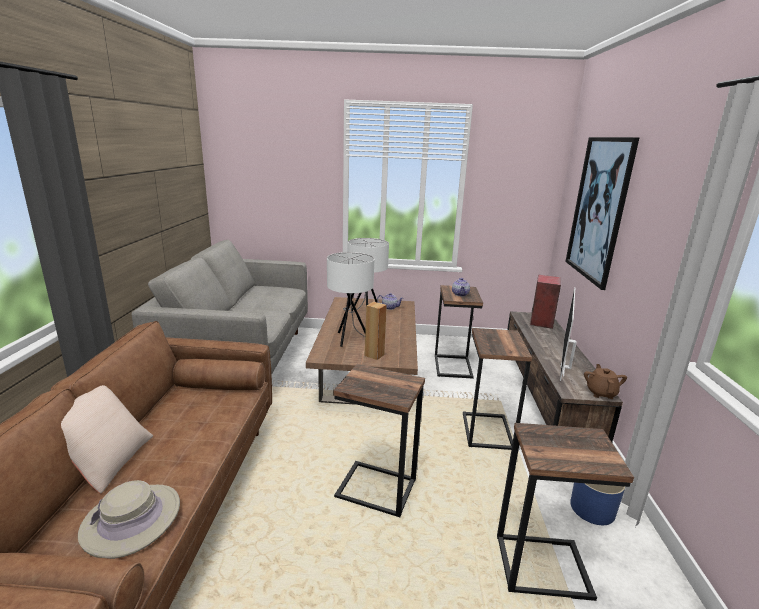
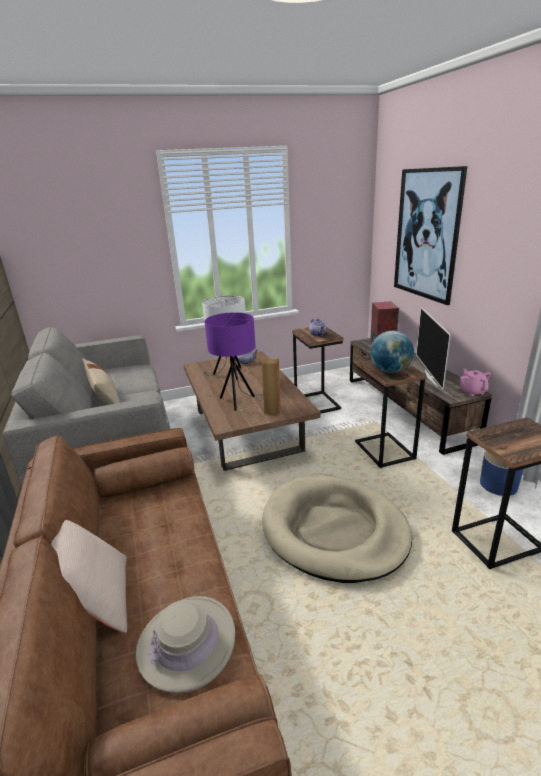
camera: 20 degrees left, 5 degrees up
(243, 307) = (104, 397): none -> beige pillow
(351, 340) = (239, 401): white table lamp -> purple table lamp
(376, 490) = (334, 530): side table -> beige dog bed
(496, 344) = (390, 371): none -> globe
(601, 393) = (472, 391): brown teapot -> pink teapot

